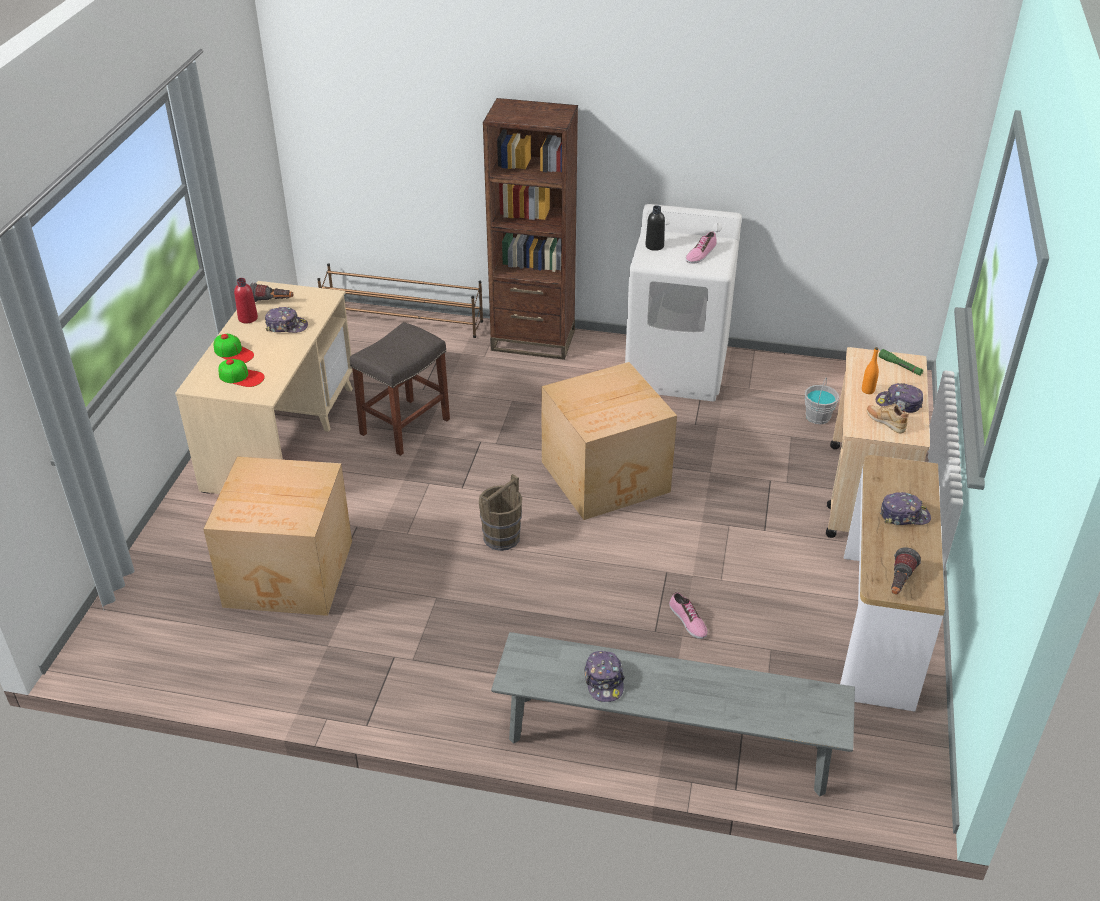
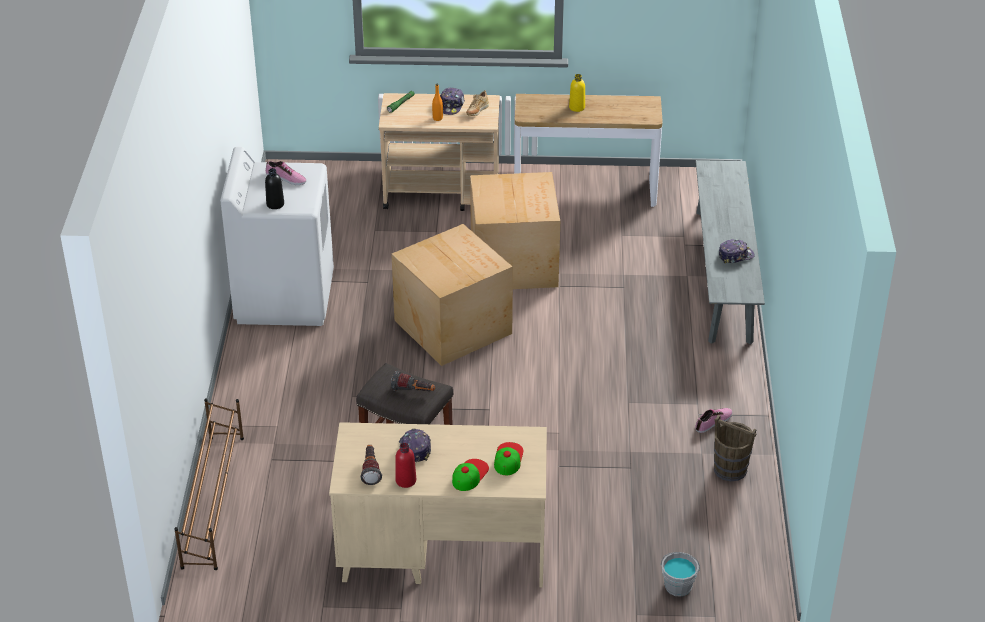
camera: 100 degrees left, 0 degrees up
(290, 574) = (631, 494): cardboard box -> cardboard box (515, 262)
(501, 538) = (547, 376): brown bucket -> brown bucket (730, 469)
(533, 340) = (244, 395): brown bookcase -> none
(687, 621) = (608, 273): shoe -> shoe (713, 422)
(818, 417) = (344, 216): grey bucket -> grey bucket (678, 586)
(899, 583) = (643, 110): flashlight -> flashlight (413, 391)
(904, 515) = (577, 107): cap -> yellow bottle

